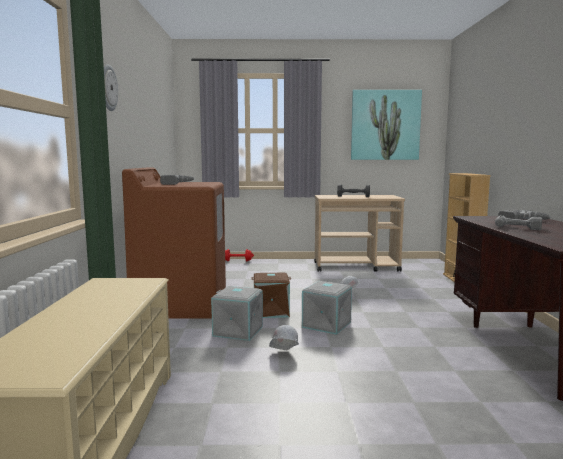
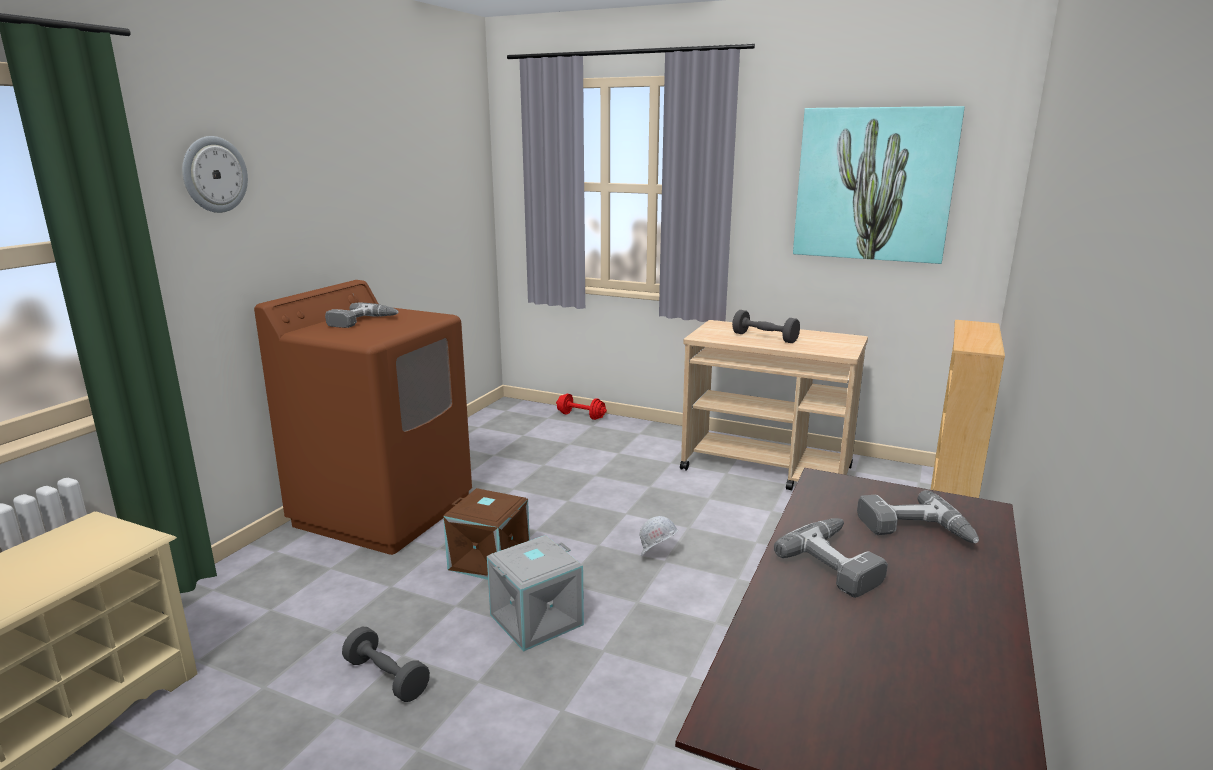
camera: 25 degrees right, 10 degrees up
(237, 331) = (388, 597): grey storage box -> none
(283, 355) = (386, 678): white hard hat -> grey dumbbell

